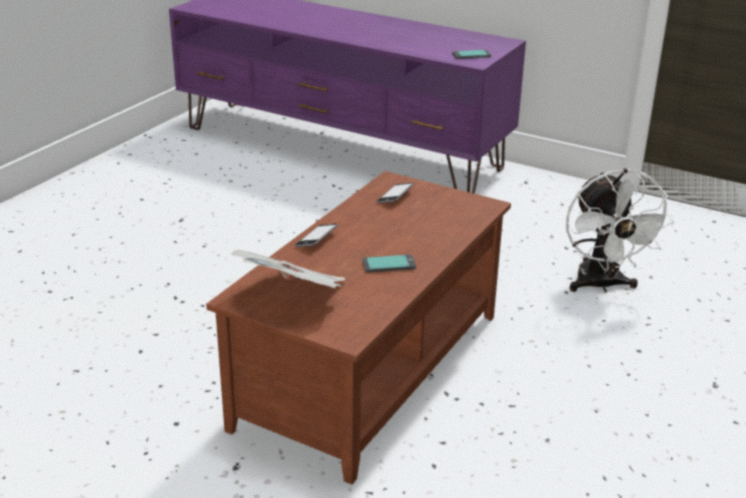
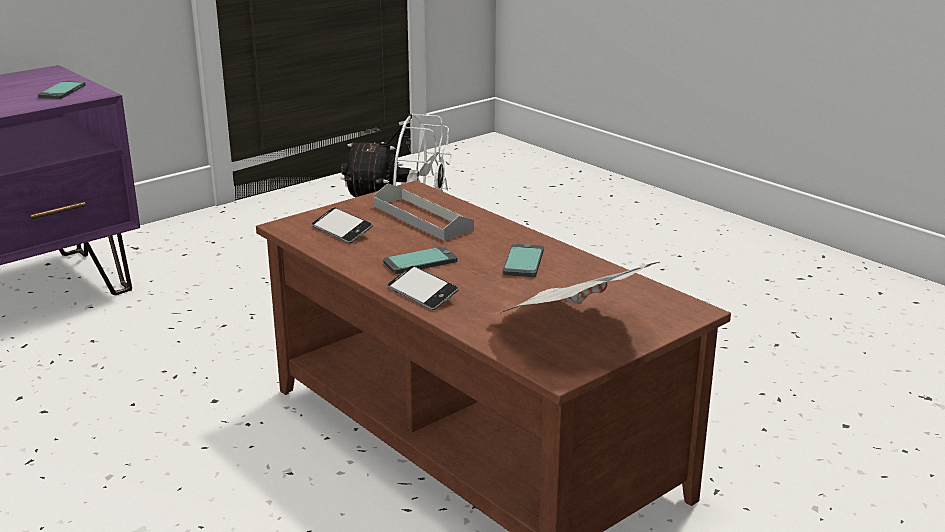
camera: 70 degrees left, 5 degrees down
(364, 230) = (420, 262): none -> phone
(438, 217) = (422, 218): none -> grey tray

